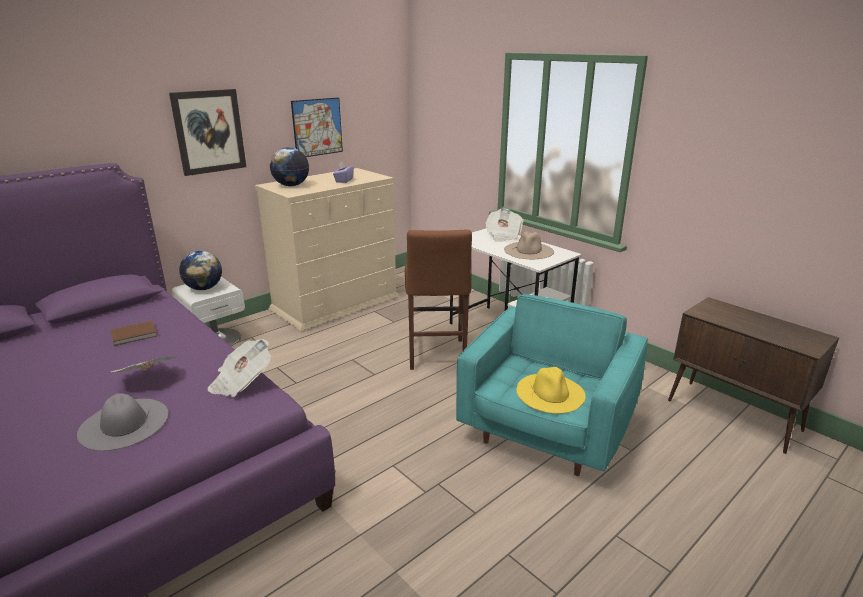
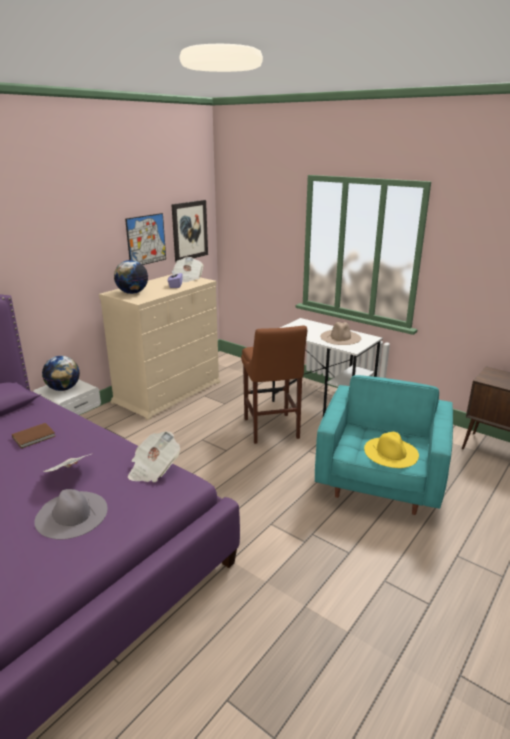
camera: 10 degrees left, 0 degrees up
(209, 132) = (61, 250): picture -> picture (189, 230)
(503, 236) = (314, 325): newspaper -> newspaper (188, 278)

